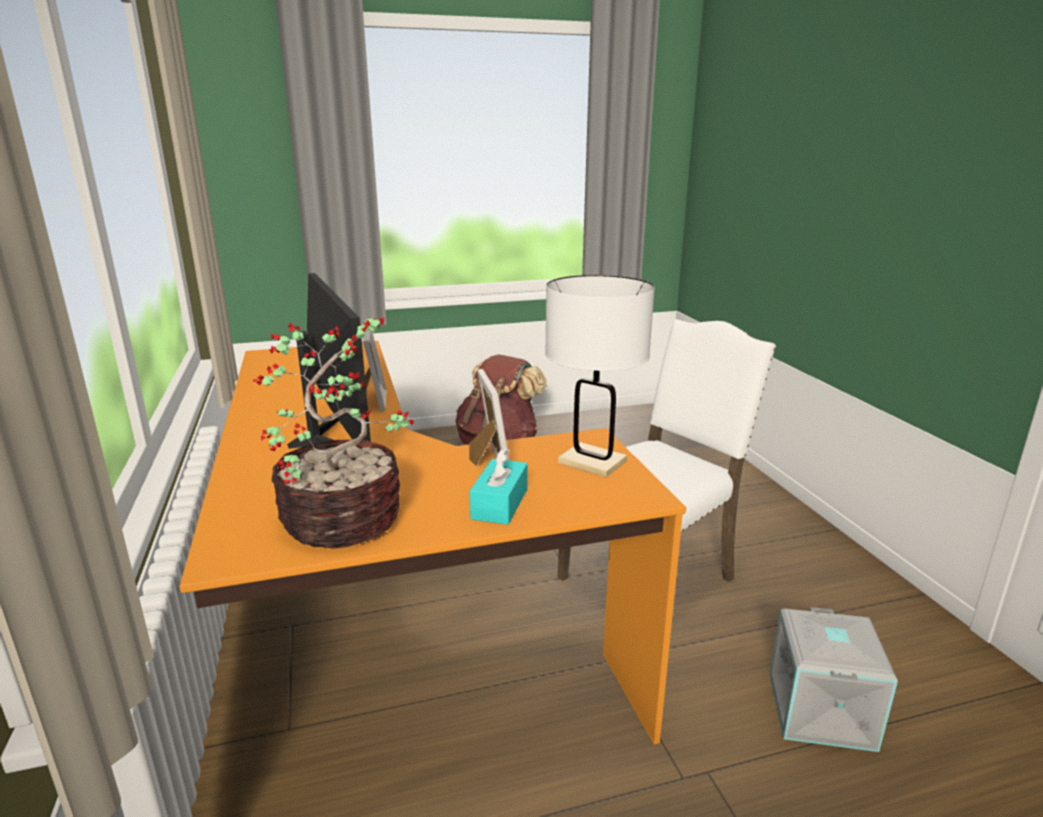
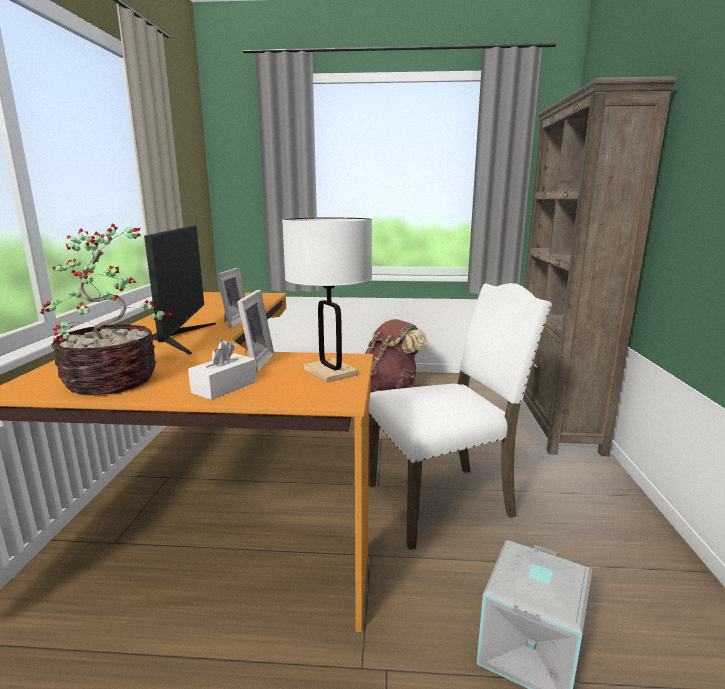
camera: 20 degrees right, 5 degrees down
(499, 504) = (224, 387): turquoise tissue box -> white tissue box
(711, 460) = (555, 422): none -> brown bookcase

